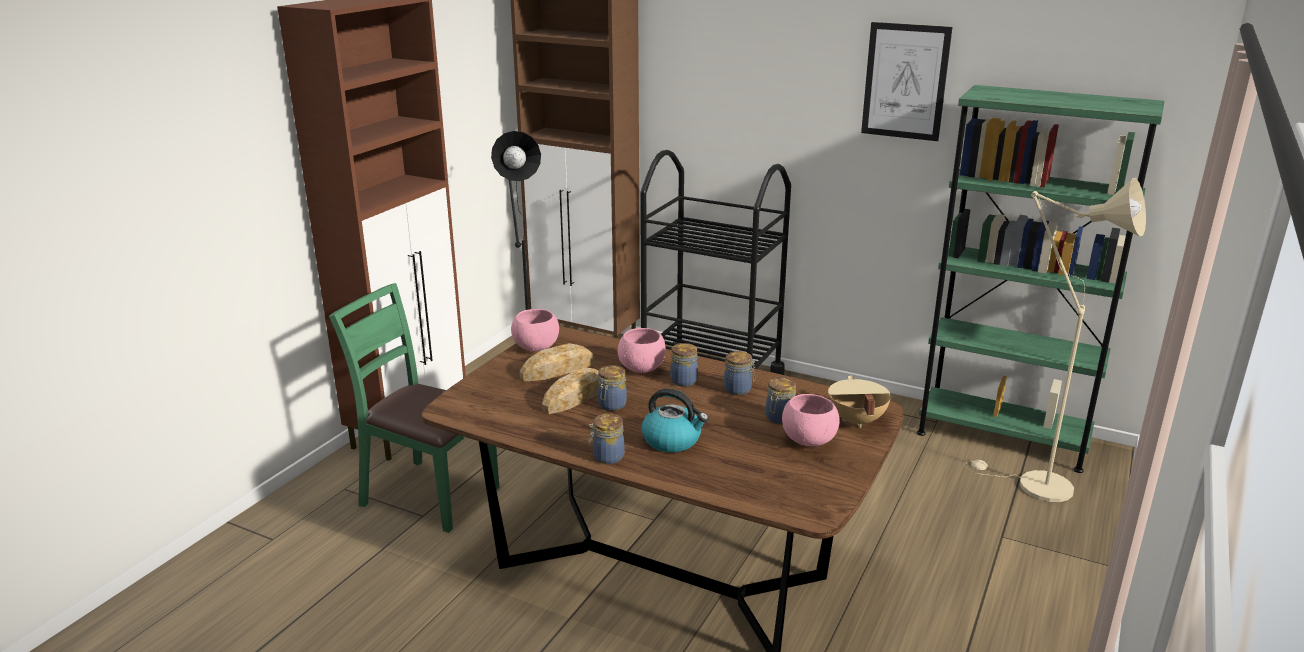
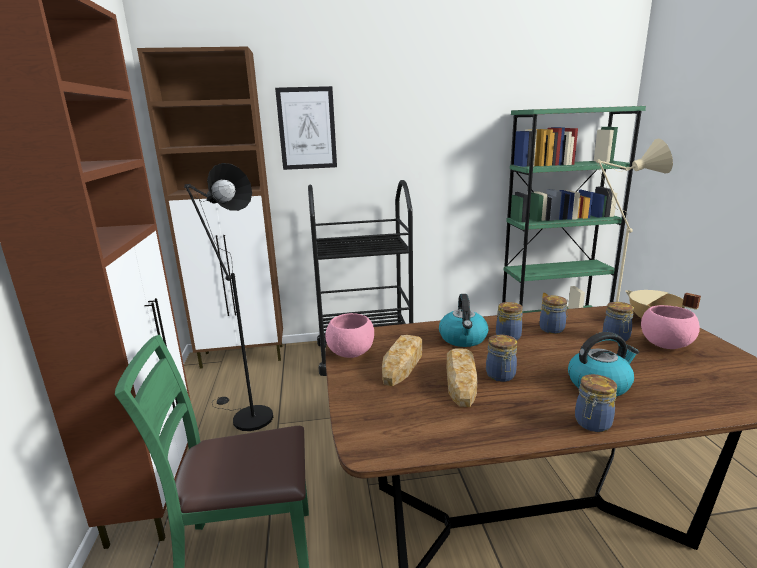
camera: 35 degrees left, 5 degrees down
(642, 368) = (463, 339): pink bowl -> kettle
(905, 81) = (466, 114): picture -> picture (307, 128)

